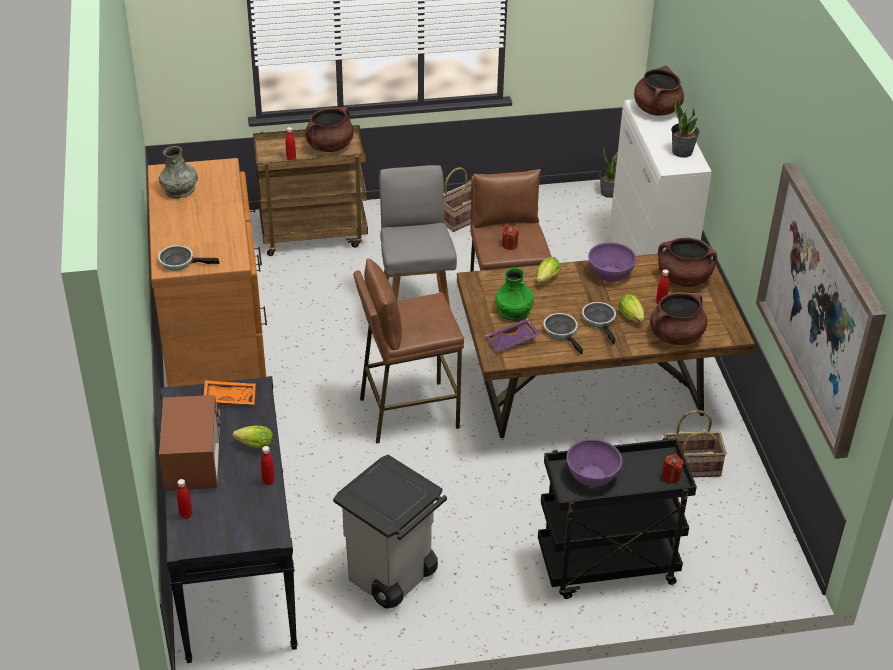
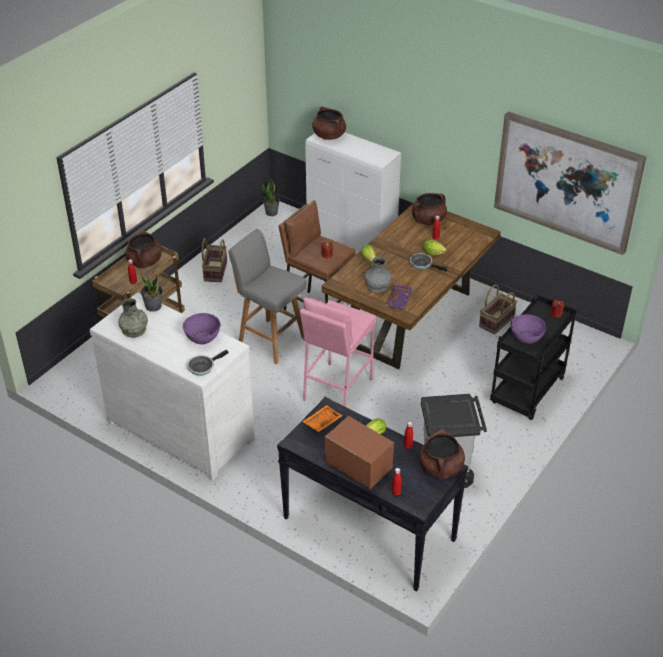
camera: 45 degrees left, 0 degrees up
(216, 346) = (182, 429): brown dresser -> white dresser
(408, 412) = (336, 389): brown stool -> pink stool
(513, 310) = (377, 286): green vase -> grey vase
(562, 332) = (415, 281): frying pan -> none
(610, 273) = (393, 239): purple bowl -> purple bowl (202, 337)
(676, 336) = (465, 249): brown cooking pot -> brown cooking pot (441, 468)
(682, 151) = (373, 150): potted plant -> potted plant (153, 306)

